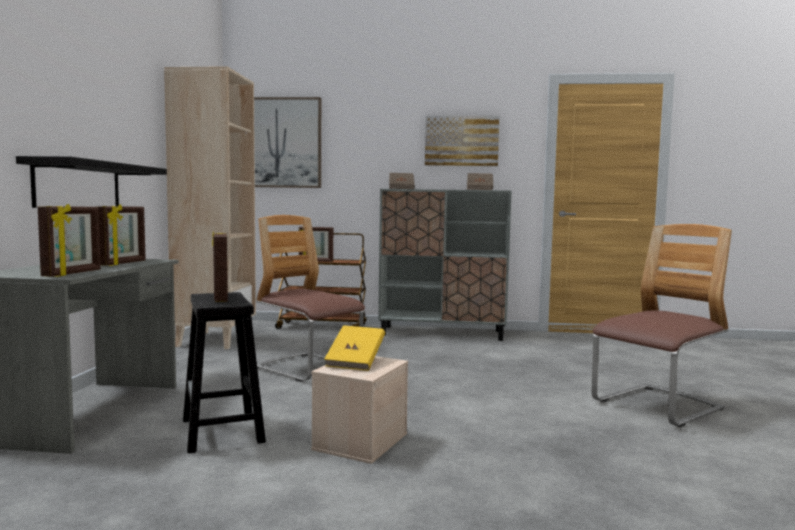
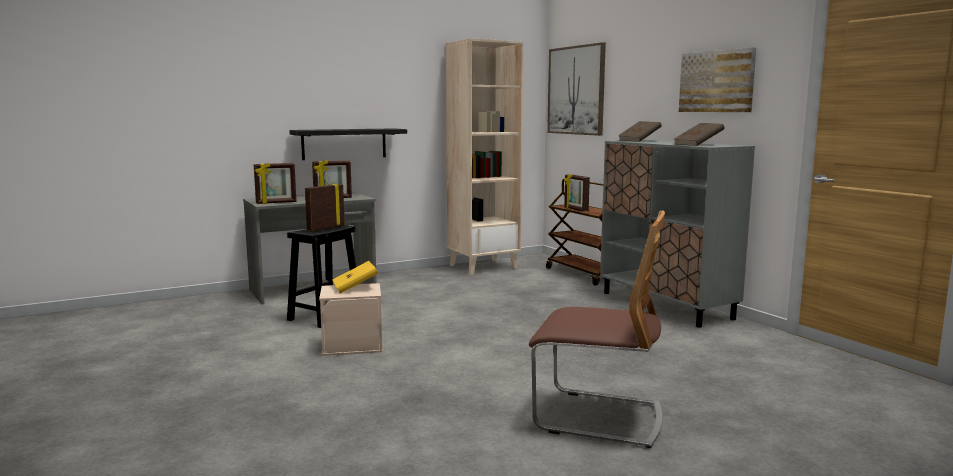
camera: 55 degrees right, 5 degrees up
(308, 368) = (469, 300): chair -> none

